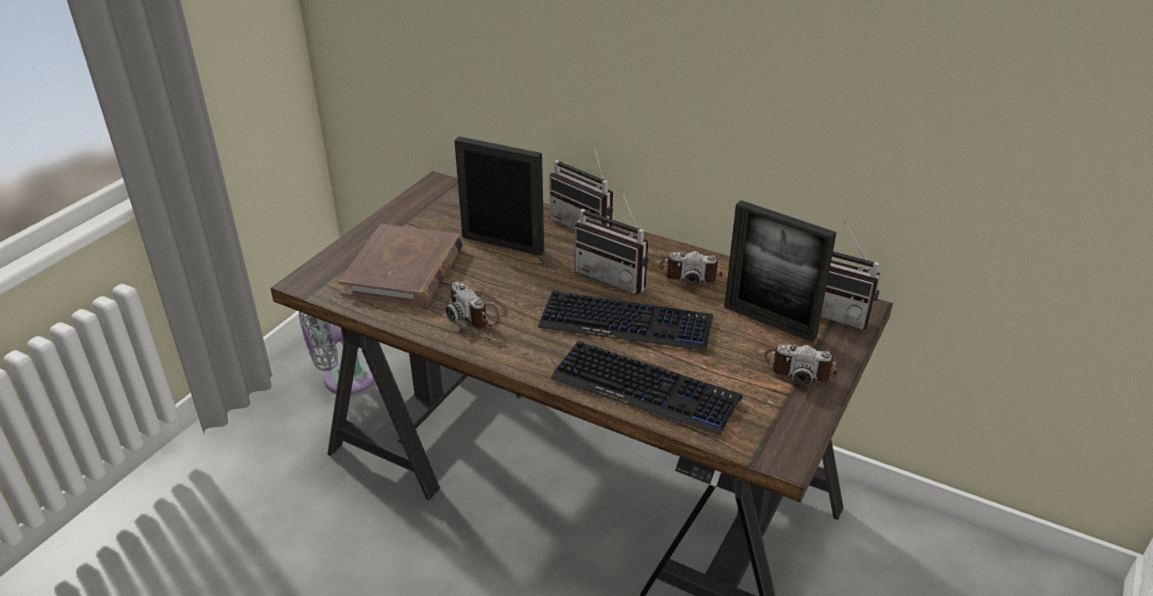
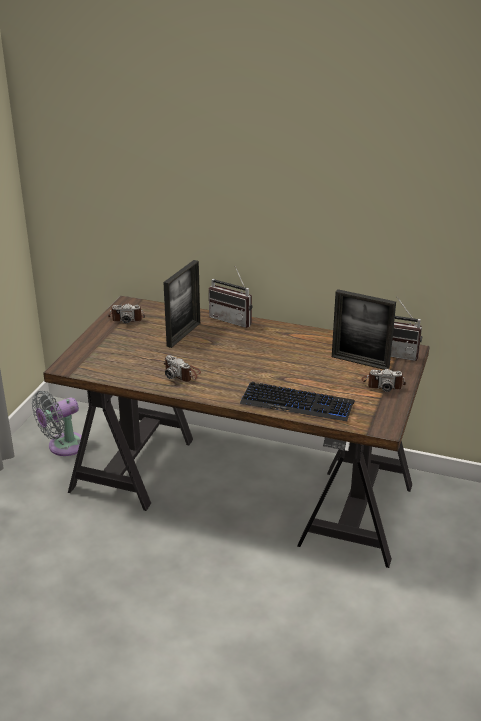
camera: 10 degrees left, 5 degrees down
(405, 271) = (127, 355): brown book -> none
(502, 244) = (183, 334): picture frame -> picture frame turned 105 degrees clockwise
(615, 276) = (261, 346): radio -> none
(626, 323) = (275, 371): keyboard -> none
(690, 273) = (306, 340): camera -> camera (126, 318)

